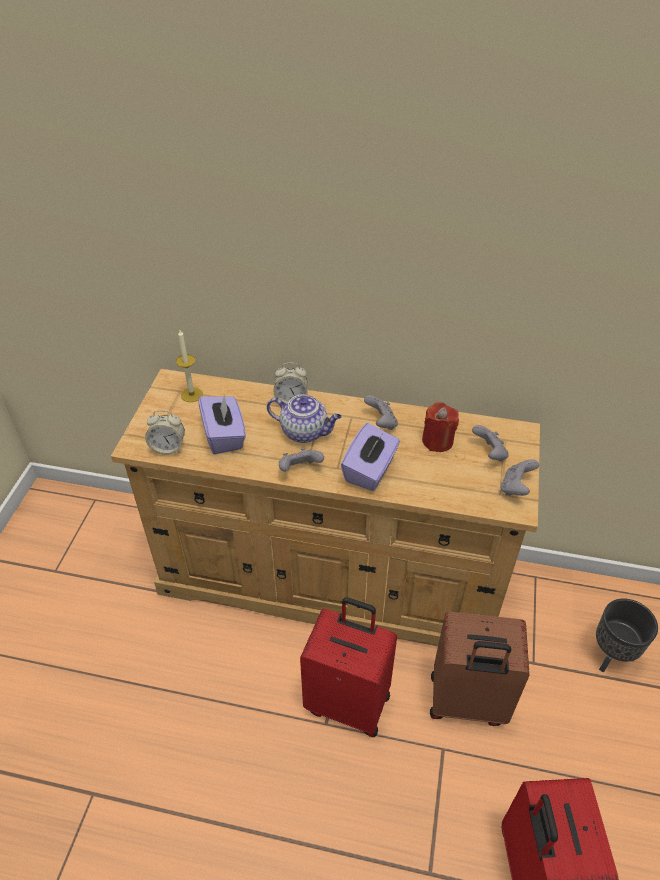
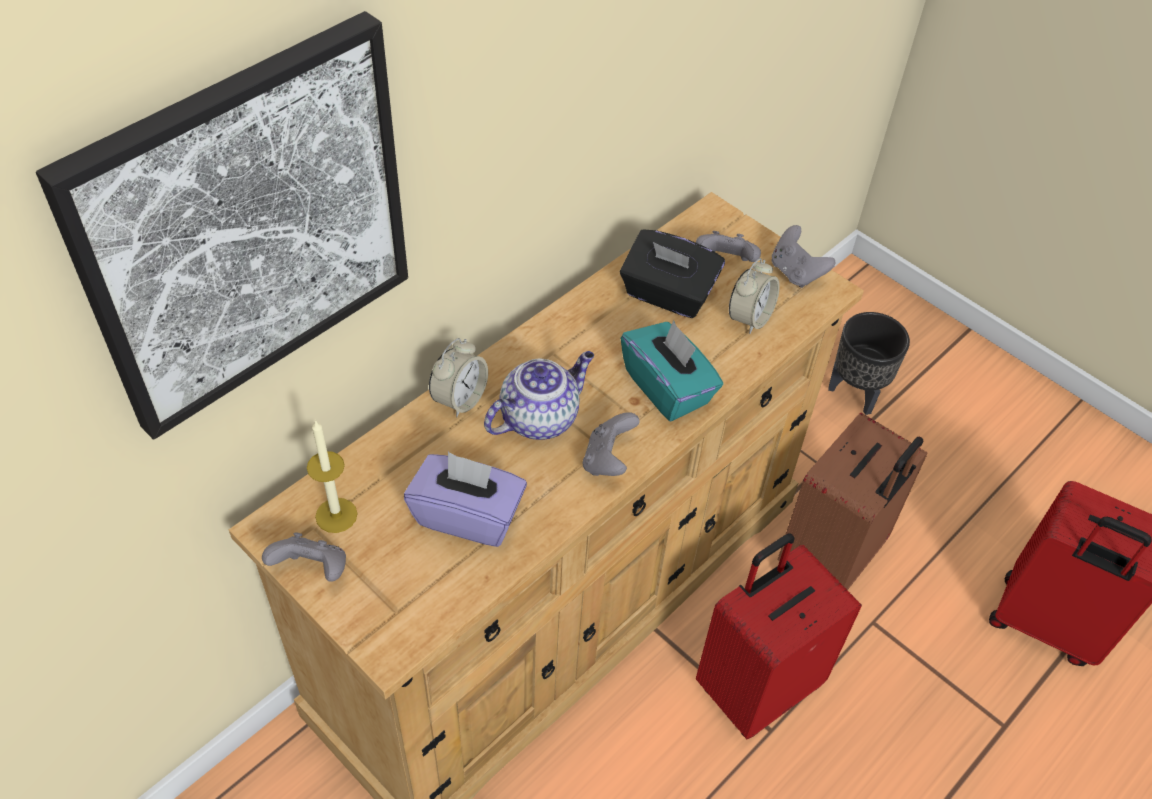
camera: 60 degrees left, 5 degrees up
(168, 447) = (433, 601): alarm clock -> alarm clock (749, 318)
(192, 220) = (247, 227): none -> picture
(370, 471) = (668, 388): purple tissue box -> turquoise tissue box
(381, 423) = (590, 329): grey game controller -> grey game controller (312, 570)
(437, 441) = (667, 295): red candle -> black tissue box

